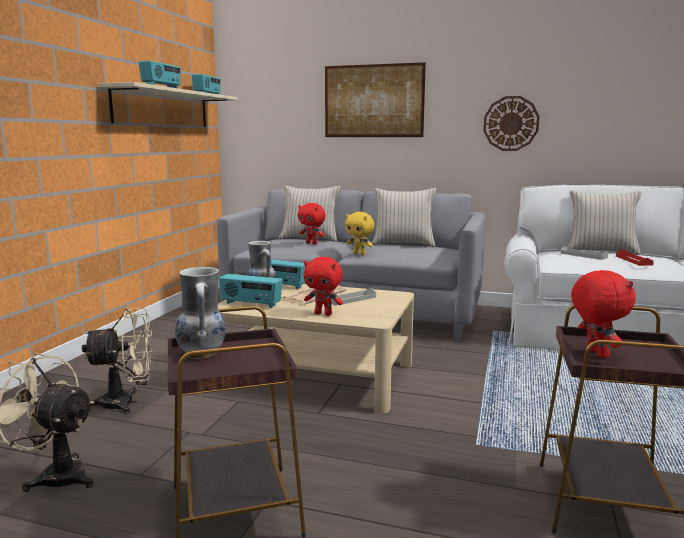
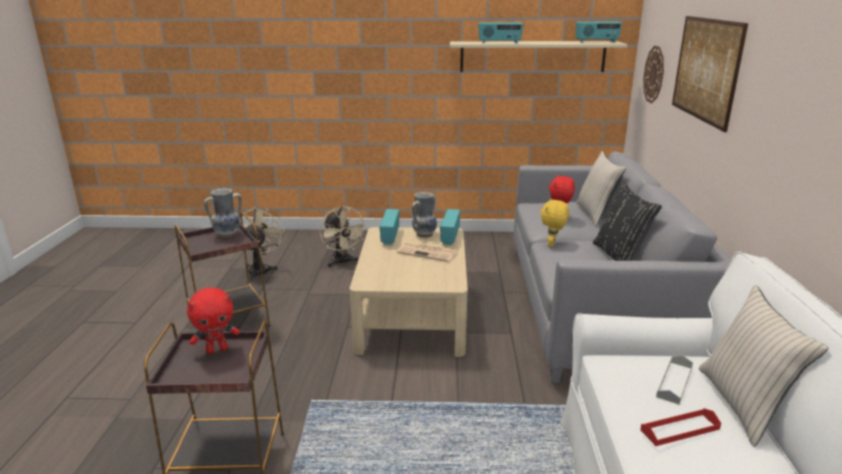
camera: 75 degrees right, 10 degrees up
(323, 314) = (376, 263): red plush toy -> none
(351, 299) = (423, 268): grey tray -> none
(403, 244) = (619, 258): beige pillow -> black pillow
(511, 123) = (797, 144): wall clock -> wall clock (654, 74)

